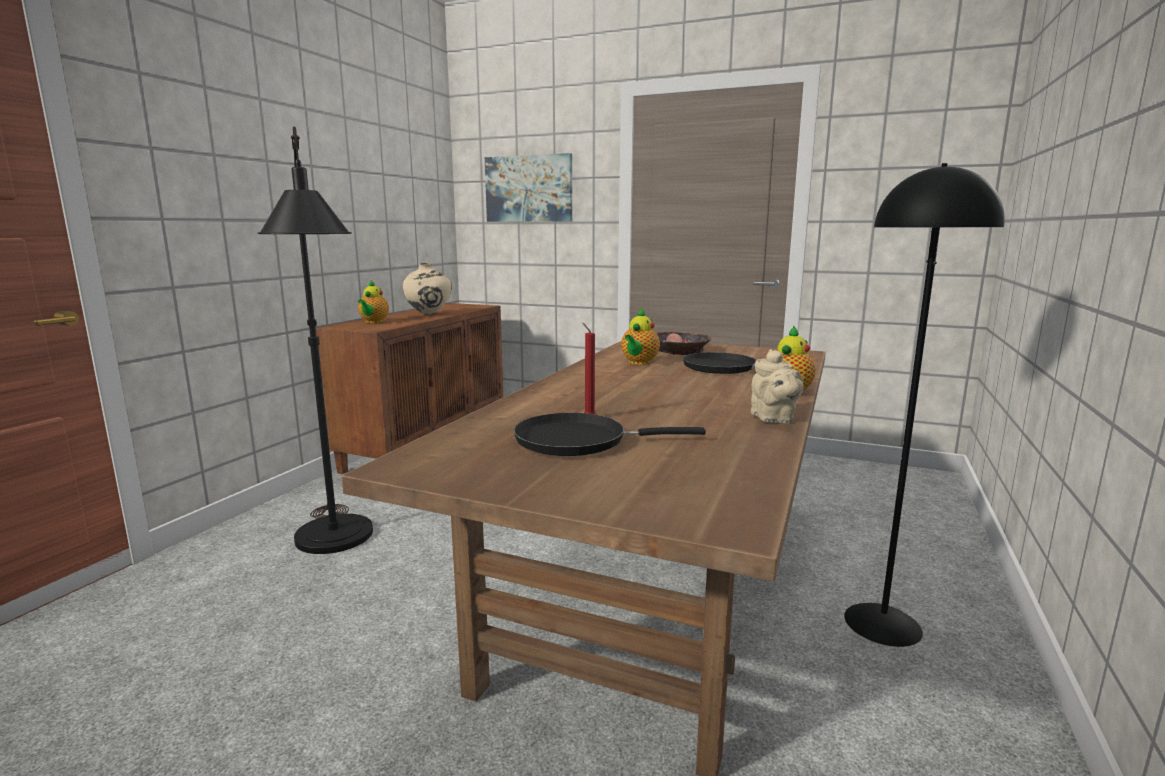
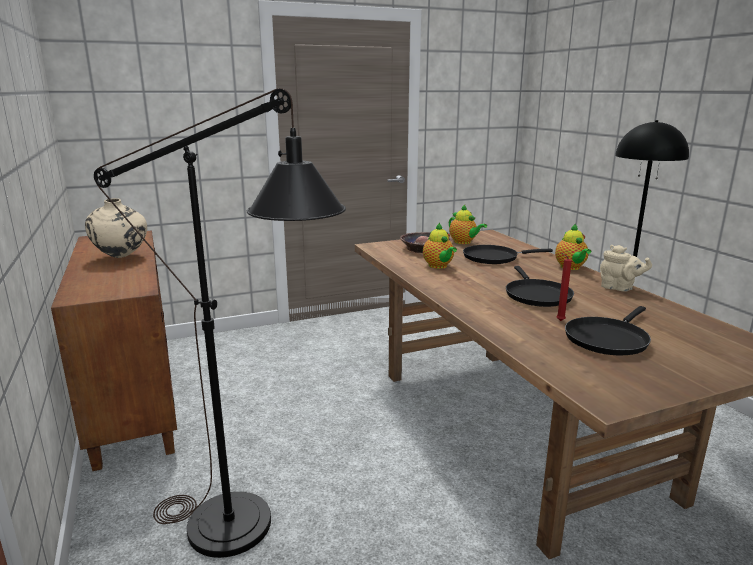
camera: 45 degrees left, 5 degrees up
(373, 322) = (96, 281): teapot -> teapot (464, 242)
(529, 189) = (161, 101): picture -> none
(647, 399) = (536, 295): none -> black frying pan

